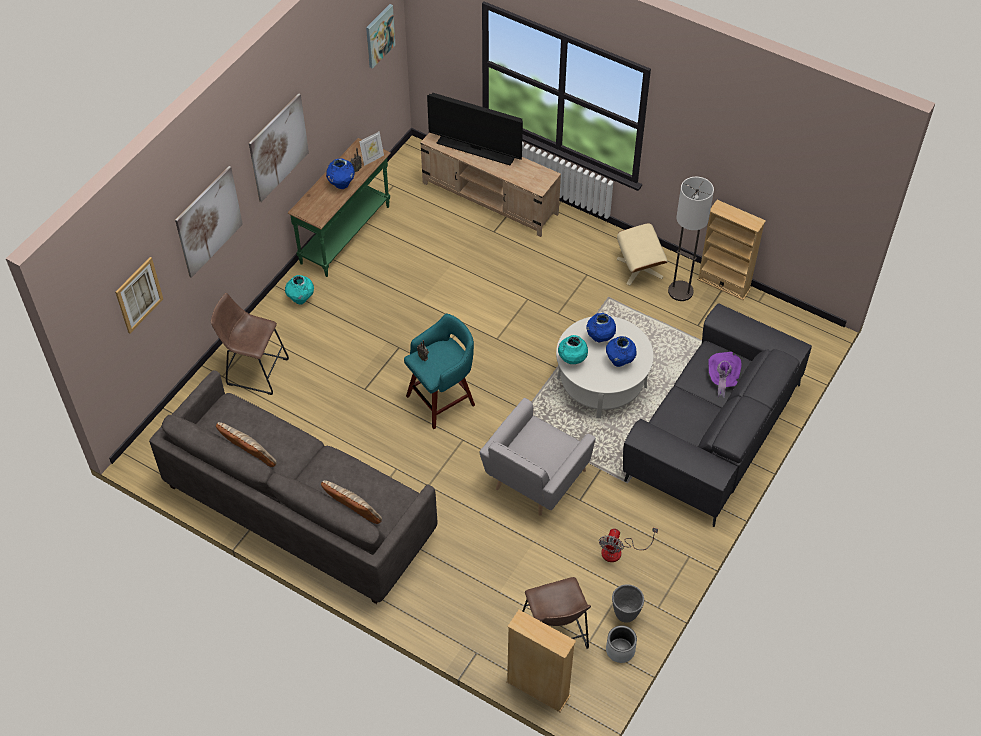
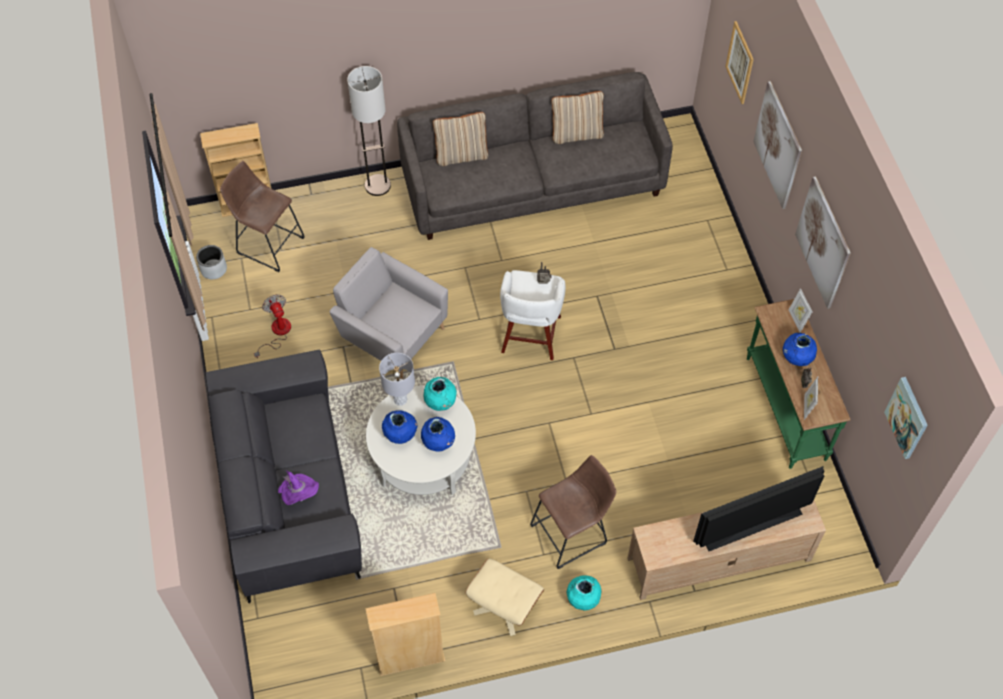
camera: 135 degrees right, 5 degrees up
(254, 370) = (692, 242): brown stool -> brown stool (572, 533)
(301, 299) = (738, 322): turquoise vase -> turquoise vase (583, 599)
(309, 202) = (797, 320): none -> picture frame
(442, 399) = (530, 336): turquoise stool -> white stool
(535, 479) = (392, 334): grey armchair -> grey armchair turned 45 degrees counterclockwise
(596, 383) = (400, 399): none -> grey table lamp
(625, 614) = (231, 294): grey planter -> none
(680, 291) = (443, 612): floor lamp -> floor lamp (378, 185)

